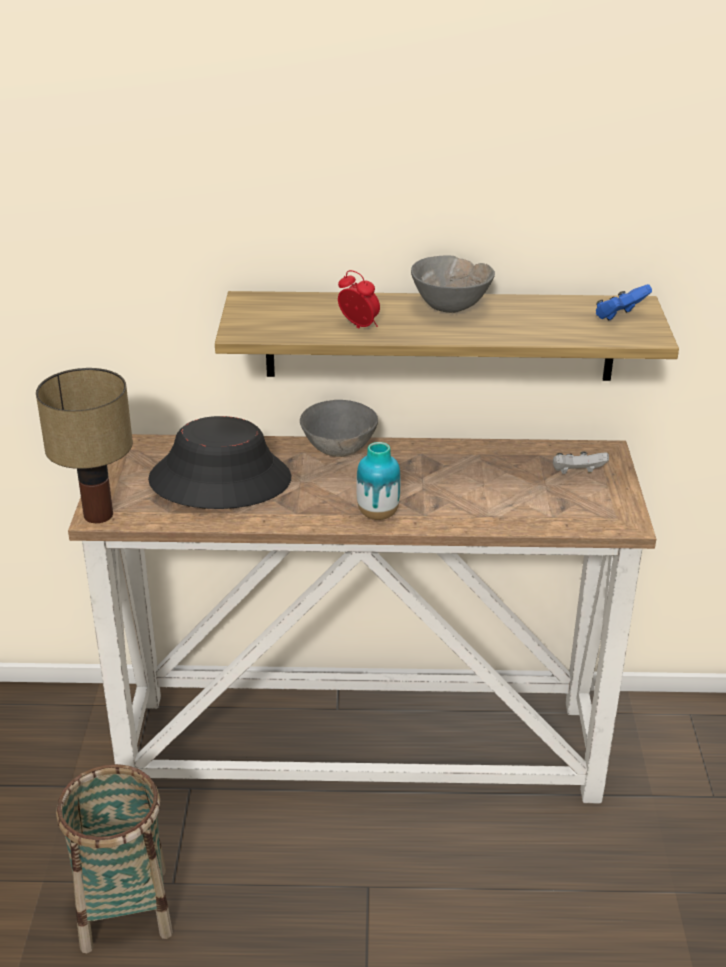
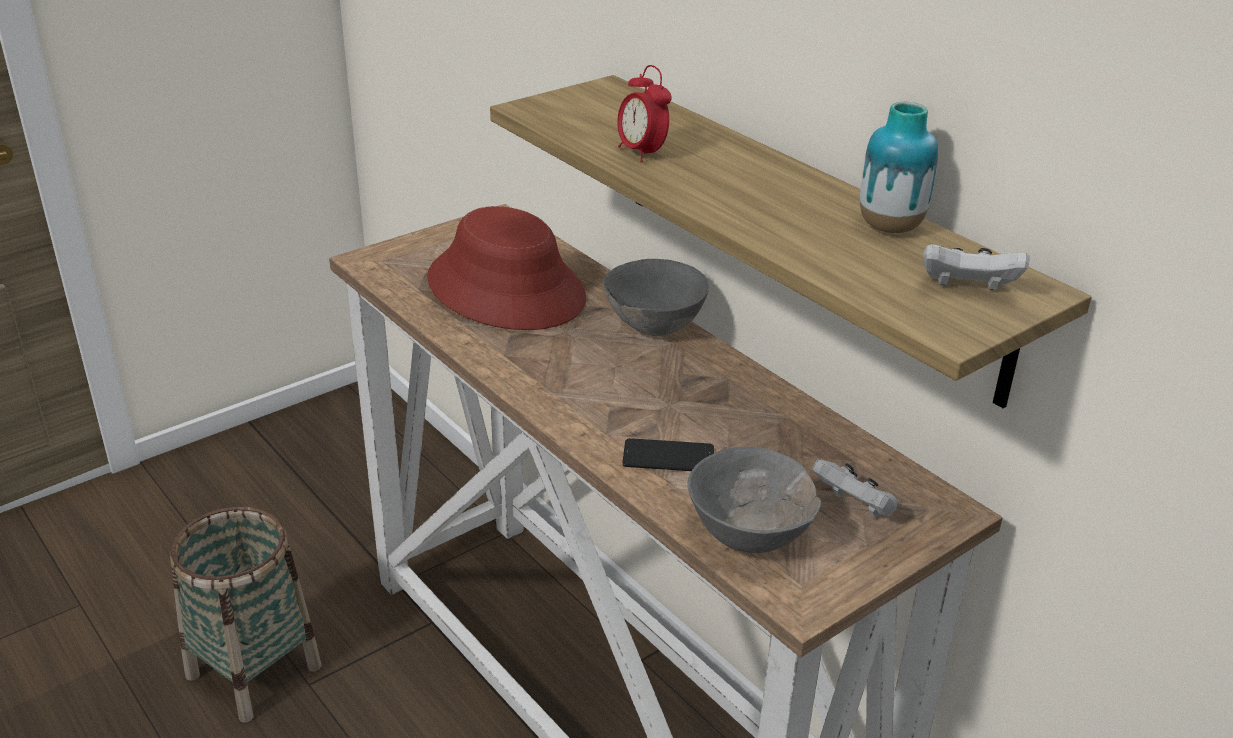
camera: 50 degrees right, 0 degrees up
(97, 514) = (369, 258): table lamp -> none
(220, 480) = (507, 289): black hat -> red hat
(359, 327) = (642, 153): alarm clock -> alarm clock turned 150 degrees clockwise
(378, 514) = (566, 403): vase -> vase (890, 227)
(451, 308) = (781, 182): grey bowl -> grey bowl (750, 538)
(471, 506) = (668, 457): none -> phone
(619, 317) = (967, 289): blue game controller -> white game controller

